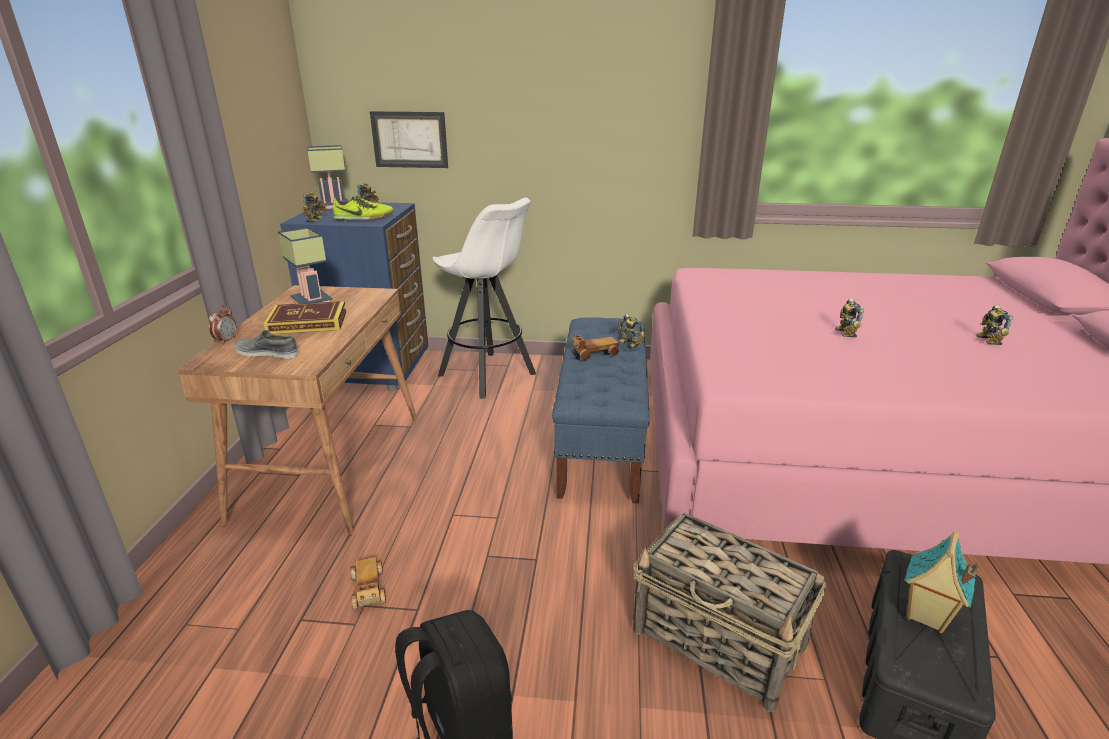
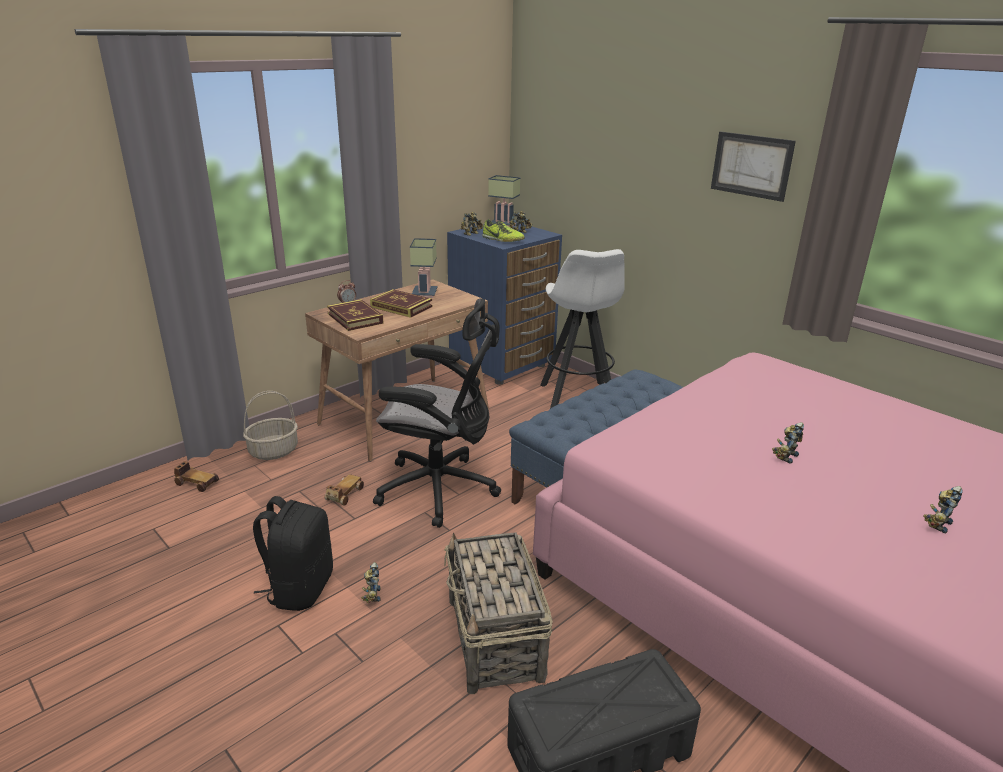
camera: 40 degrees right, 0 degrees up
(195, 589) = (274, 451): none -> basket
(267, 353) = (355, 318): grey shoe -> book
(409, 139) = (570, 181): picture -> picture (751, 165)
(469, 523) = (438, 488): none -> office chair
(594, 353) = (600, 399): toy car -> toy car (196, 483)
(629, 344) = (640, 403): toy robot -> toy robot (371, 595)
(925, 616) = (602, 694): toy house -> none

